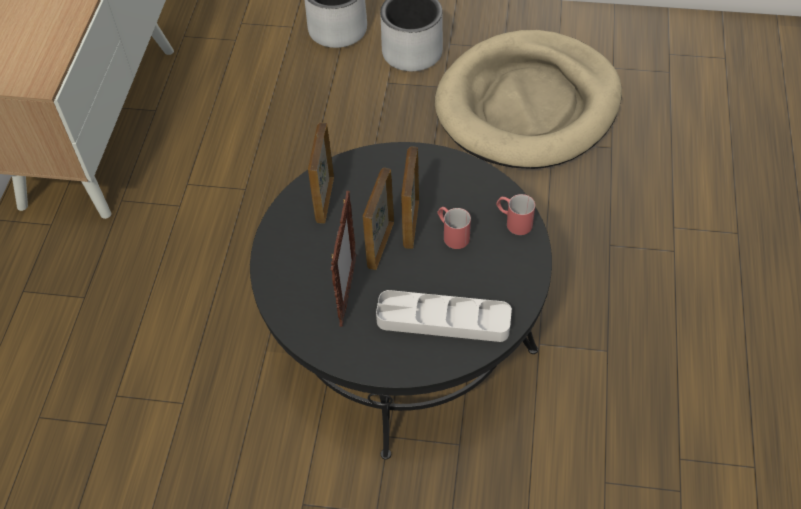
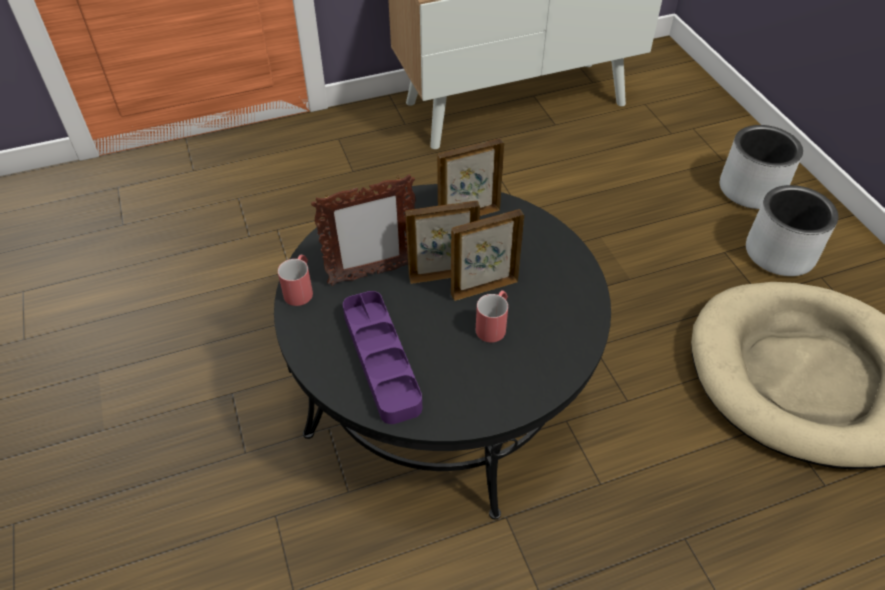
camera: 60 degrees right, 5 degrees down
(443, 320) = (381, 360): white tray -> purple tray
(513, 221) = (547, 370): red mug -> red mug (300, 289)

